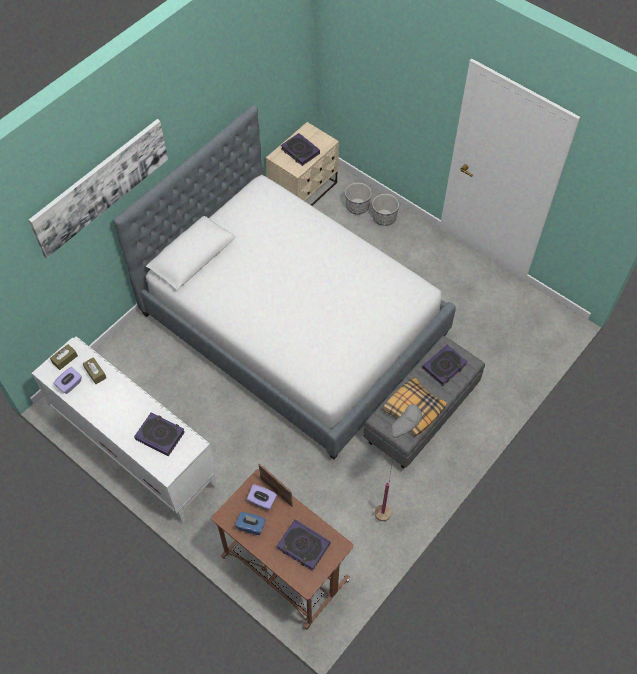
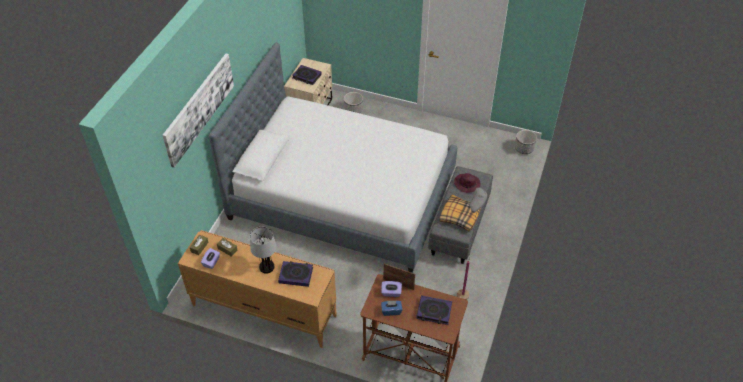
camera: 20 degrees left, 10 degrees down
(130, 412) = (266, 267): none -> table lamp
(134, 451) = (263, 311): white dresser -> brown dresser
(384, 218) = (375, 112): planter -> planter (523, 149)
(444, 367) = (467, 184): book -> purple hat

